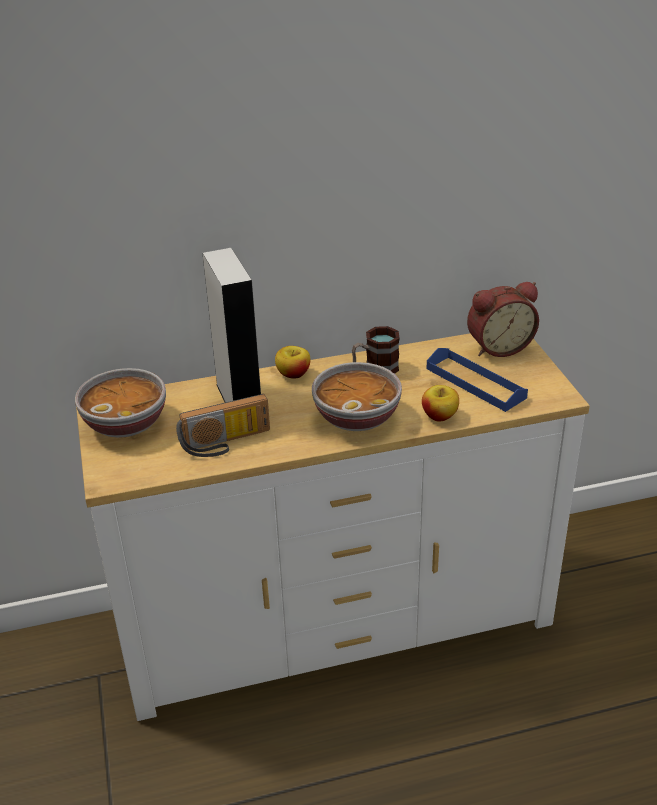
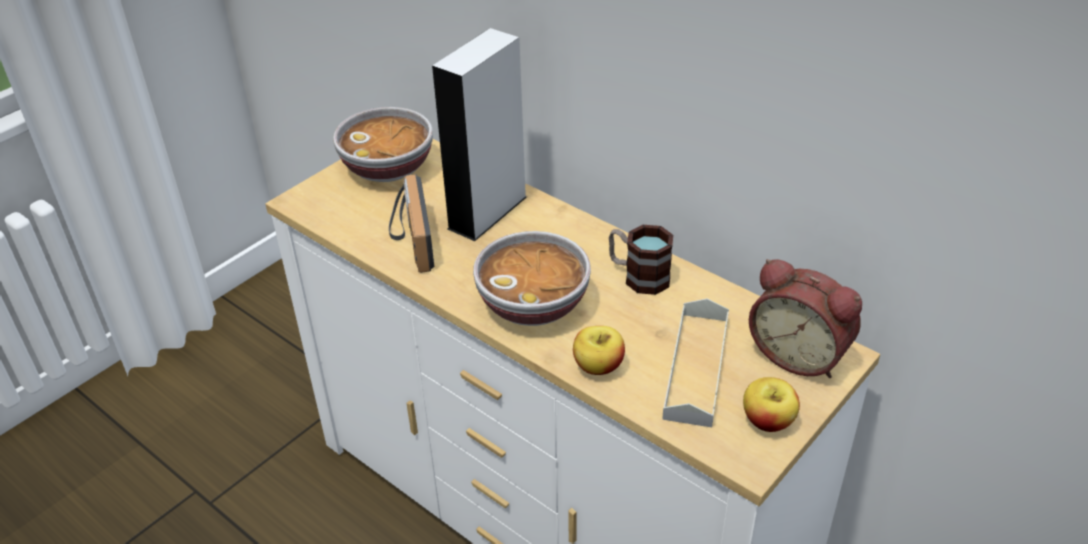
camera: 55 degrees right, 5 degrees up
(226, 443) = (409, 239): radio -> radio turned 45 degrees clockwise
(293, 374) = (567, 224): apple -> apple (768, 421)
(475, 383) = (696, 367): blue tray -> grey tray

